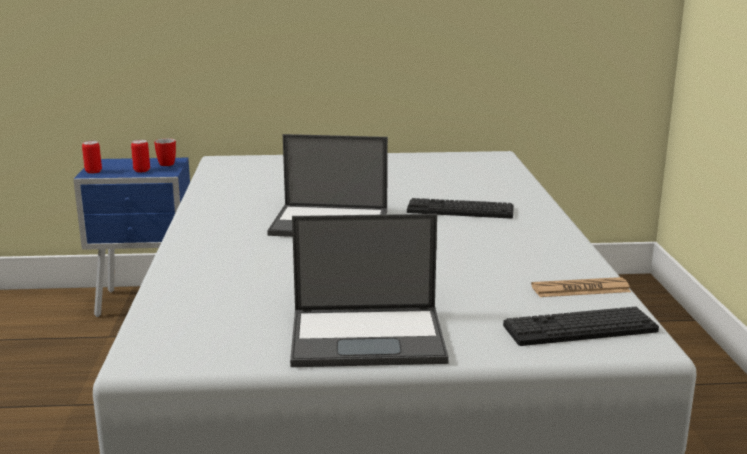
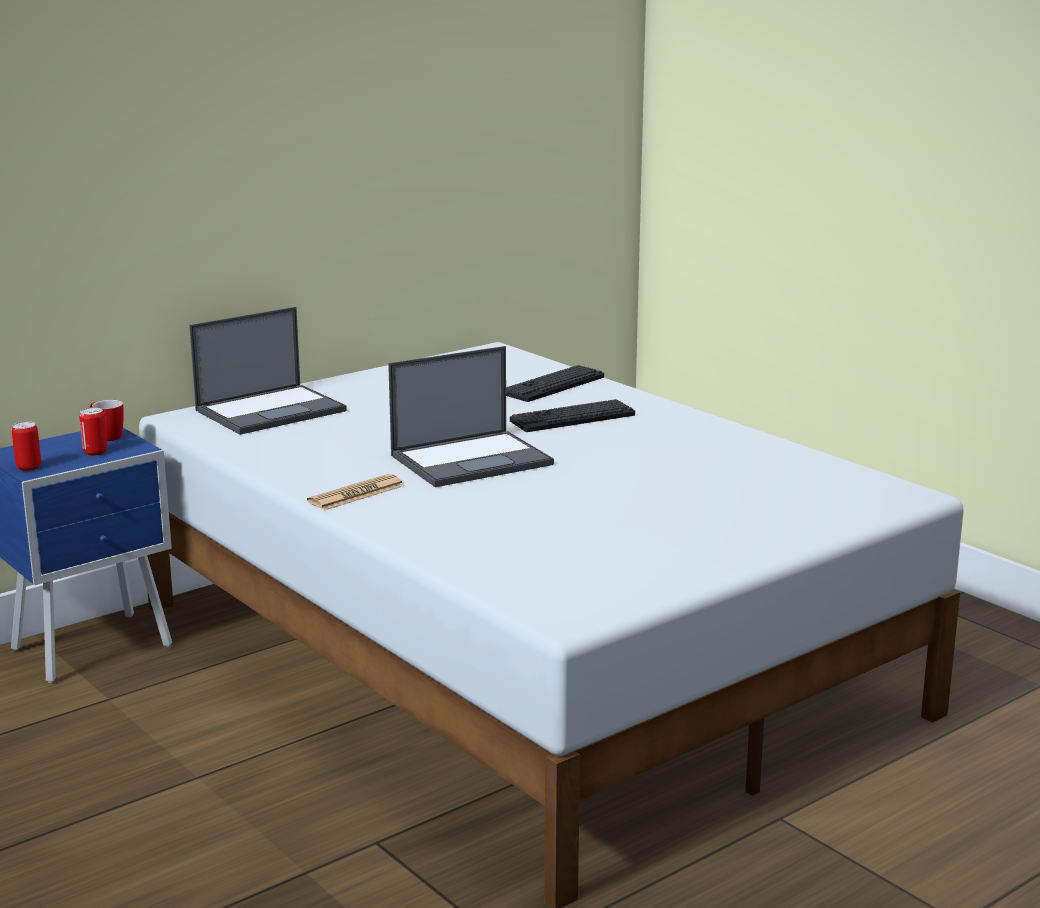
camera: 35 degrees left, 0 degrees up
(369, 337) = (711, 546): laptop -> laptop (272, 410)
(580, 289) = (800, 465): newspaper -> newspaper (356, 494)
(580, 328) = (851, 495): keyboard -> keyboard (553, 385)

